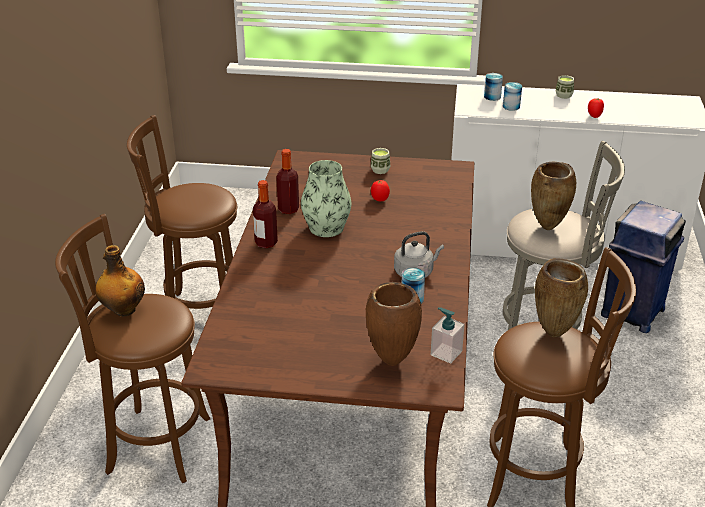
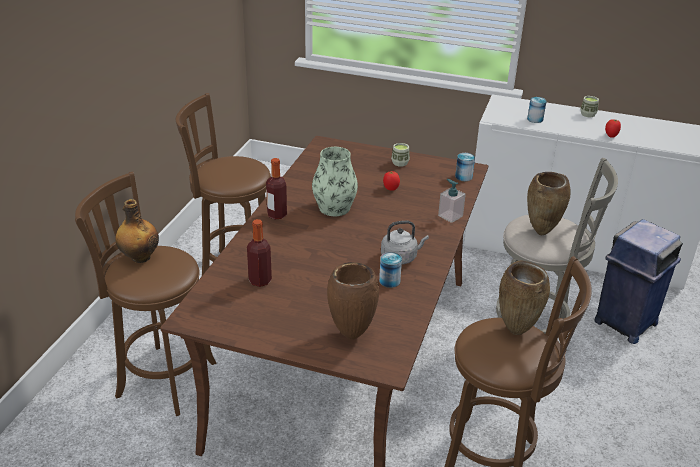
camera: 10 degrees right, 0 degrees up
(288, 209) = (306, 188): bottle -> bottle (260, 281)
(446, 353) = (403, 335): soap dispenser -> soap dispenser (450, 216)
(492, 97) = (520, 109): can -> can (463, 177)

